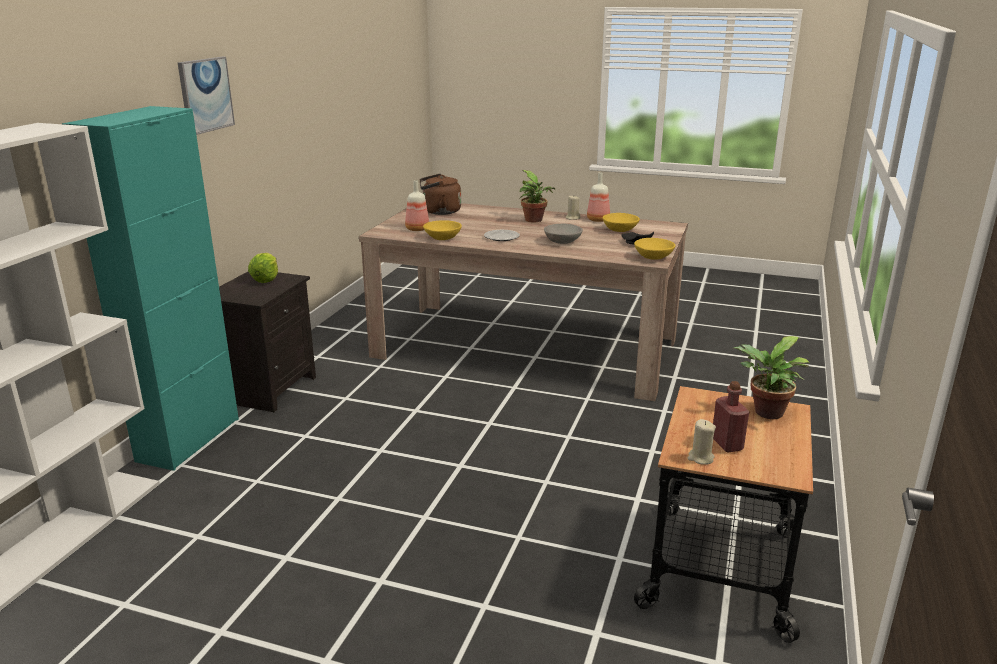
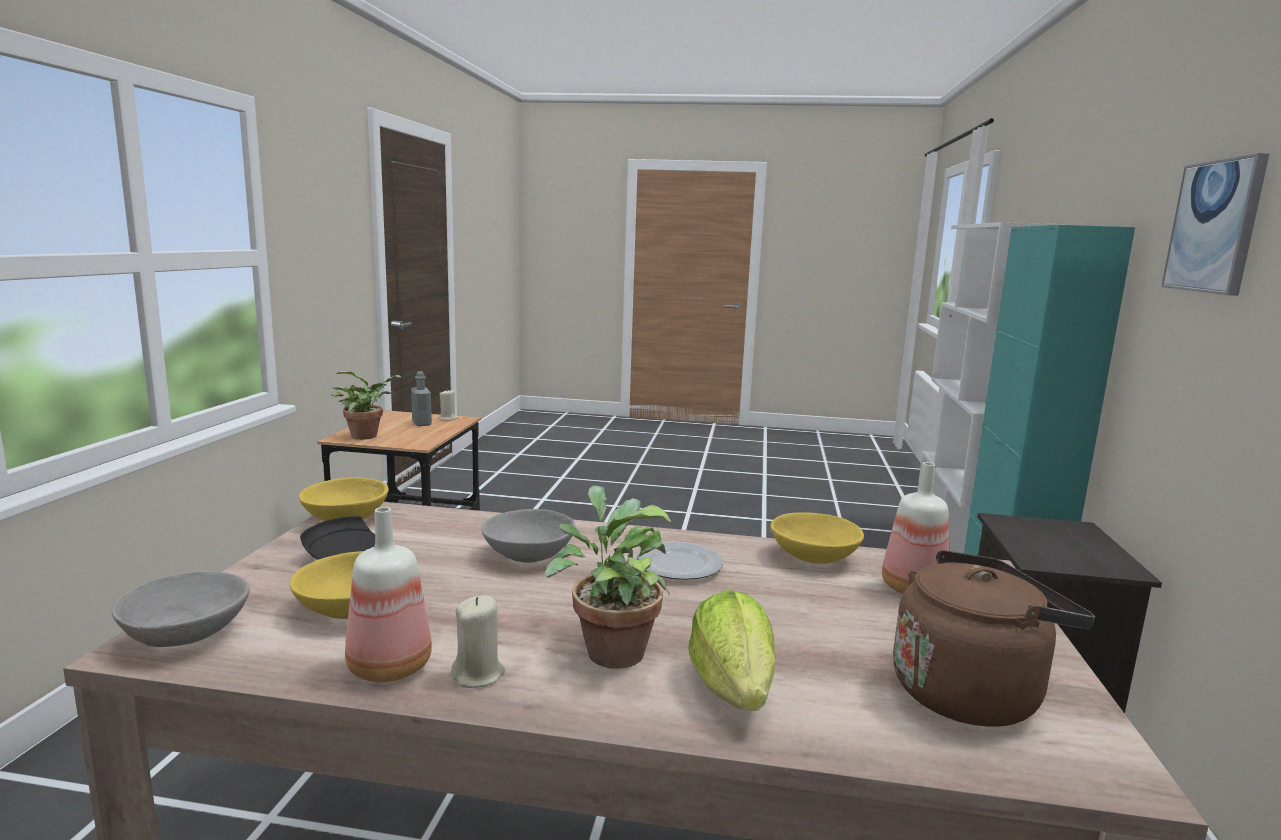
camera: 170 degrees right, 10 degrees down
(266, 279) = (1076, 557): lettuce -> lettuce (733, 689)
(664, 227) = (186, 635): none -> grey bowl
(727, 444) = (421, 423): red bottle -> grey bottle

